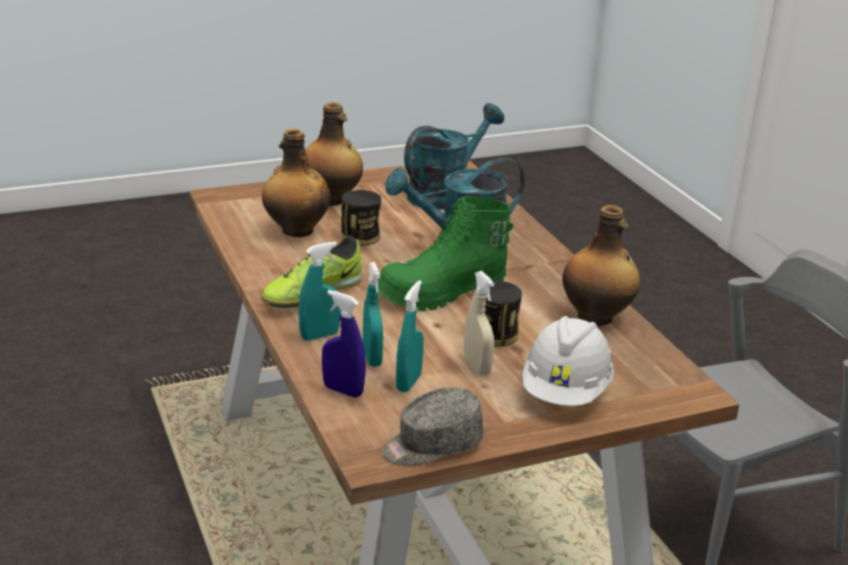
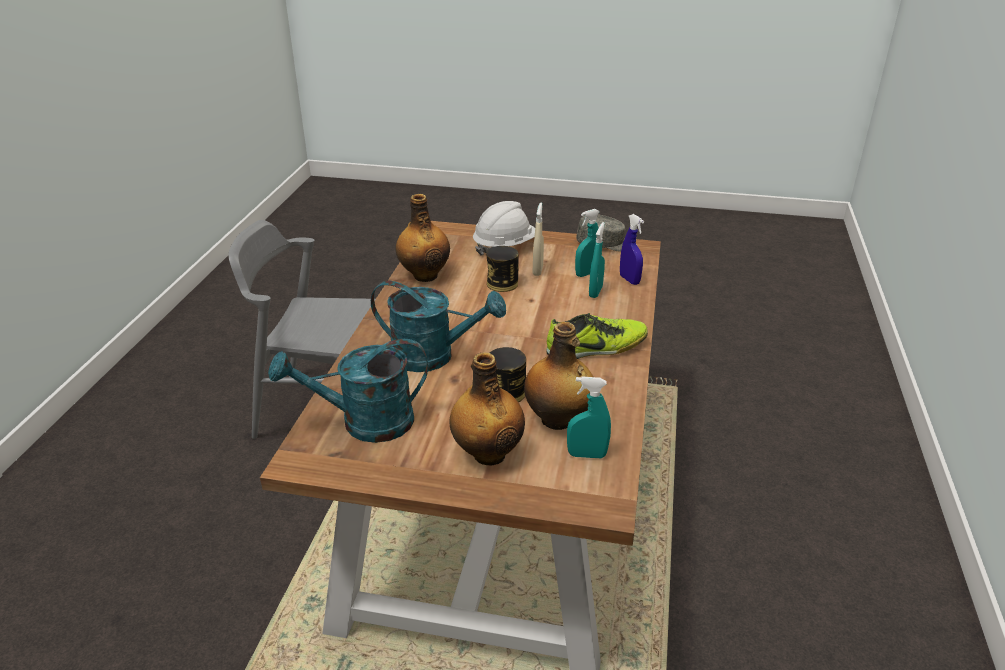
camera: 145 degrees left, 5 degrees up
(320, 335) = (617, 315): turquoise spray bottle -> turquoise spray bottle (587, 455)
(442, 293) = (500, 320): green boot -> none

